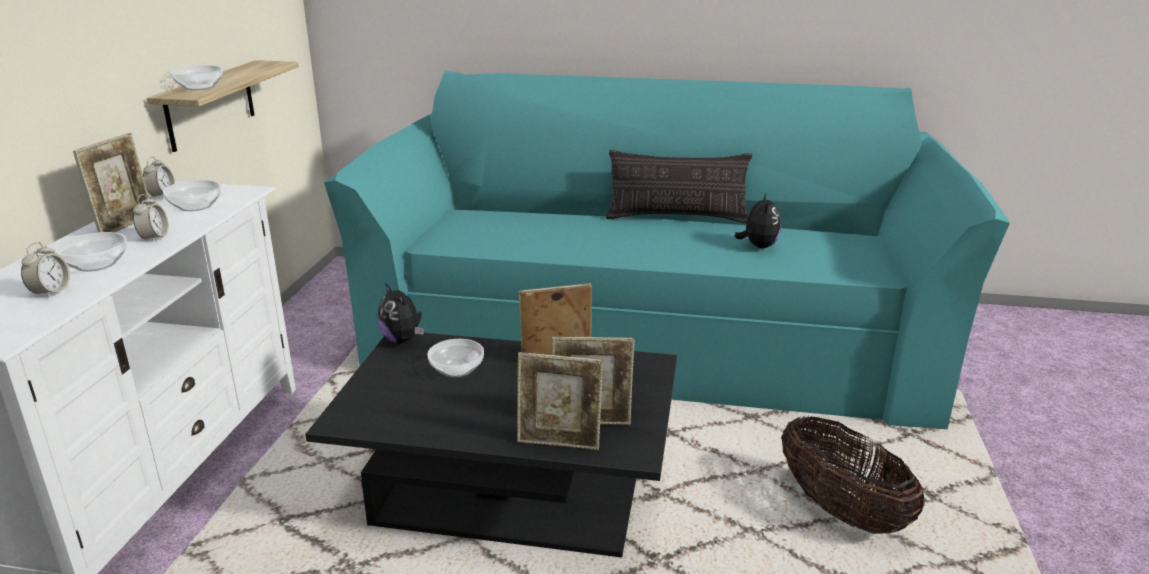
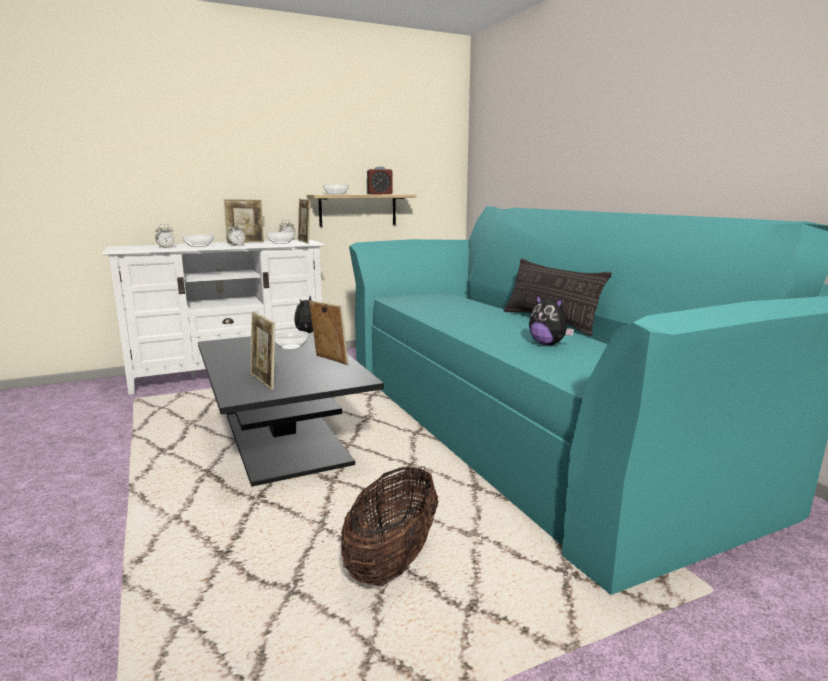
camera: 55 degrees right, 10 degrees down
(250, 71) = (379, 194): none -> alarm clock
(559, 443) = (232, 380): picture frame -> picture frame (304, 242)
(758, 246) = (548, 344): plush toy -> plush toy turned 75 degrees clockwise

